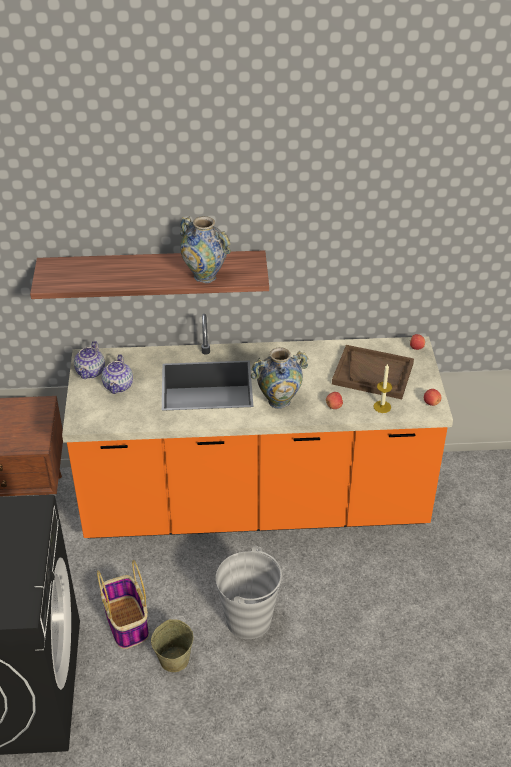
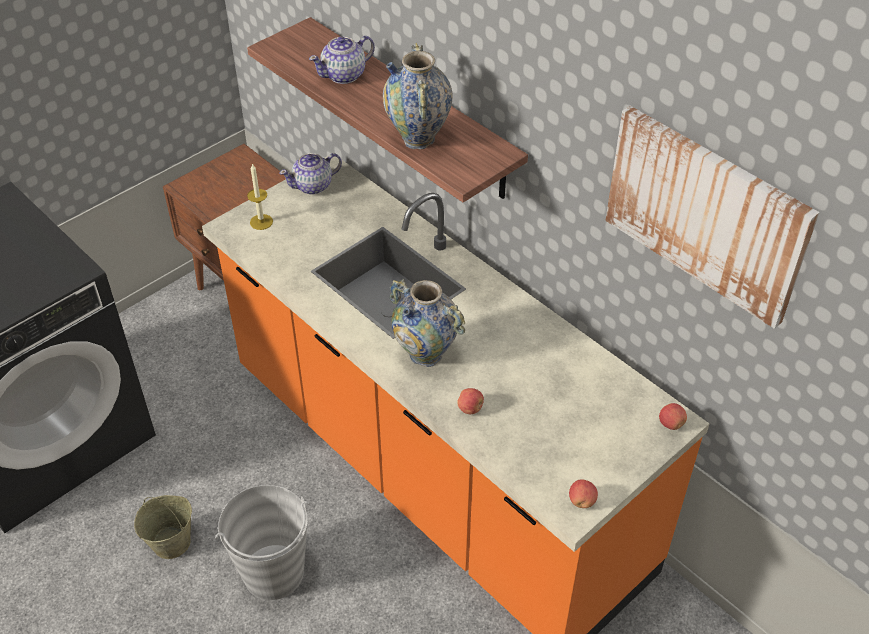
camera: 50 degrees right, 5 degrees up
(118, 385) = (313, 217): teapot -> teapot (344, 75)
(127, 623) = (184, 472): basket -> none
(373, 373) = (570, 410): brown tray -> none
(382, 407) = (519, 455): candle -> candle (261, 222)
(403, 215) = (706, 213): none -> picture

